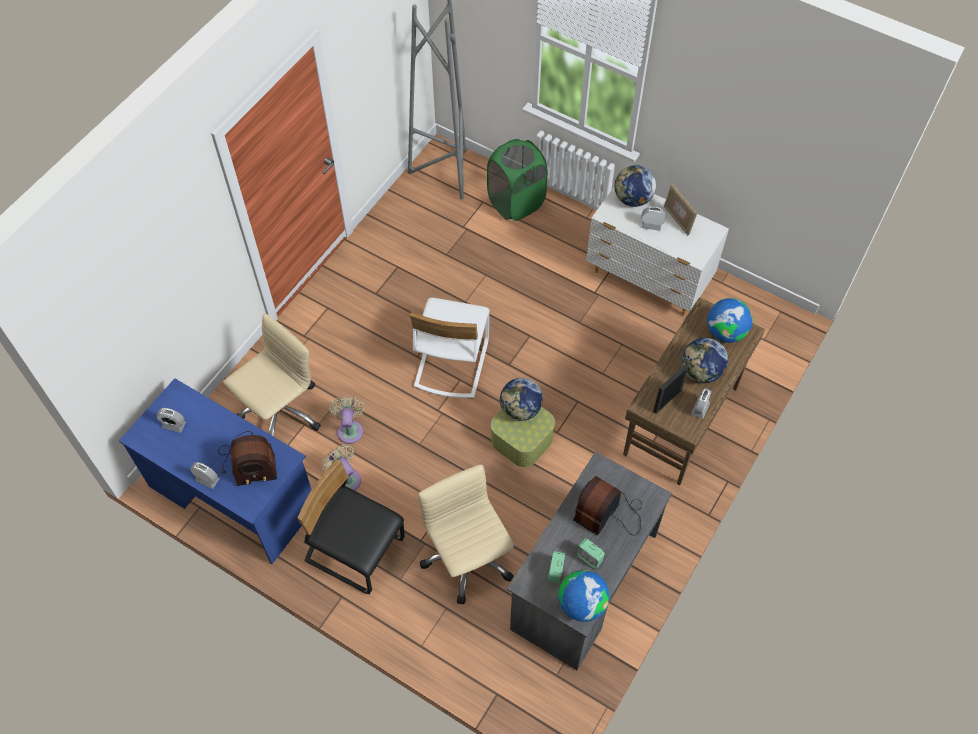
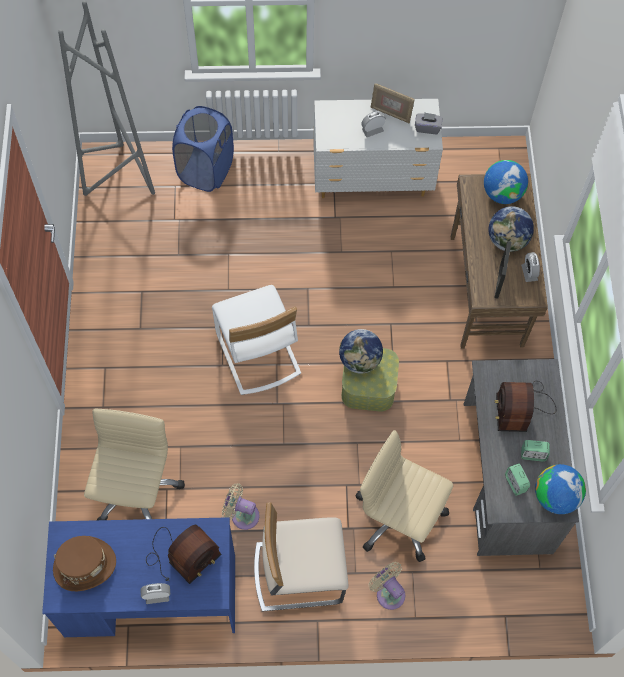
camera: 35 degrees left, 5 degrees up
(174, 425) = (84, 565): alarm clock -> brown hat
(350, 429) = (212, 468): beige fan -> beige fan (388, 592)
(355, 550) = (298, 572): black chair -> beige chair
(516, 202) = (206, 170): green laundry basket -> blue laundry basket
(632, 199) = (339, 114): globe -> none
(701, 247) = (427, 128): none -> grey tissue box

